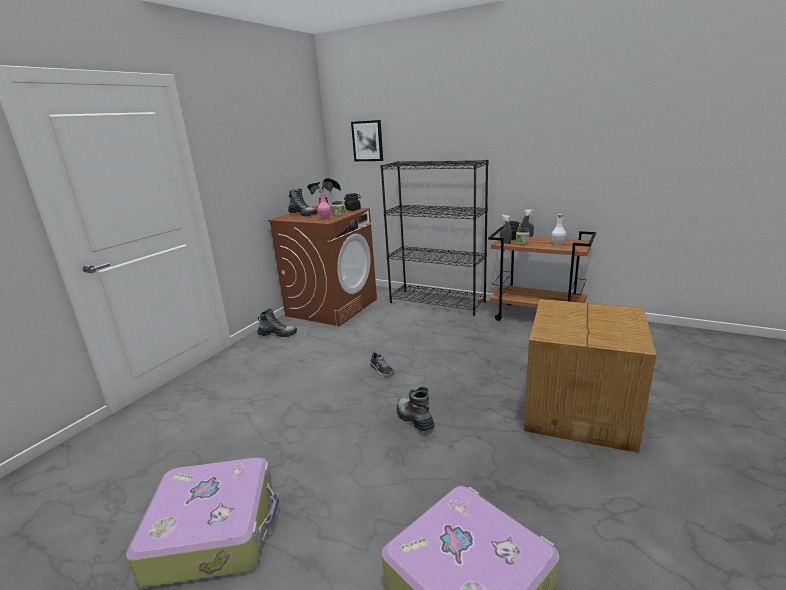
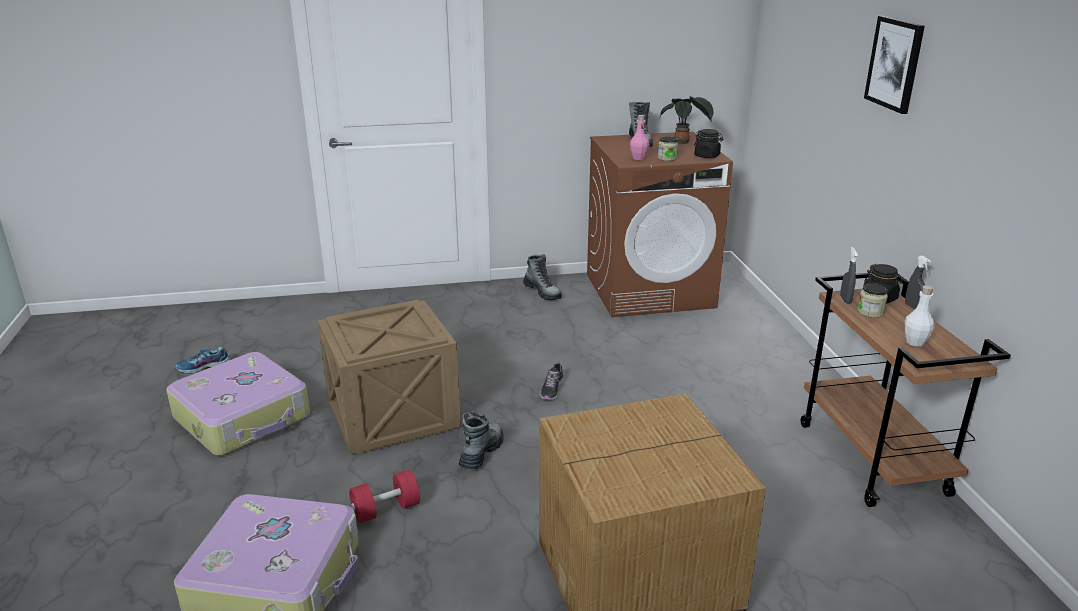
camera: 50 degrees right, 5 degrees up
(87, 533) = (204, 367): none -> shoe
(326, 442) = (391, 416): none -> crate
(367, 141) = (790, 48): picture -> picture (895, 64)
(434, 485) = (386, 510): none -> red dumbbell
(437, 302) = (782, 355): black bookcase -> none

